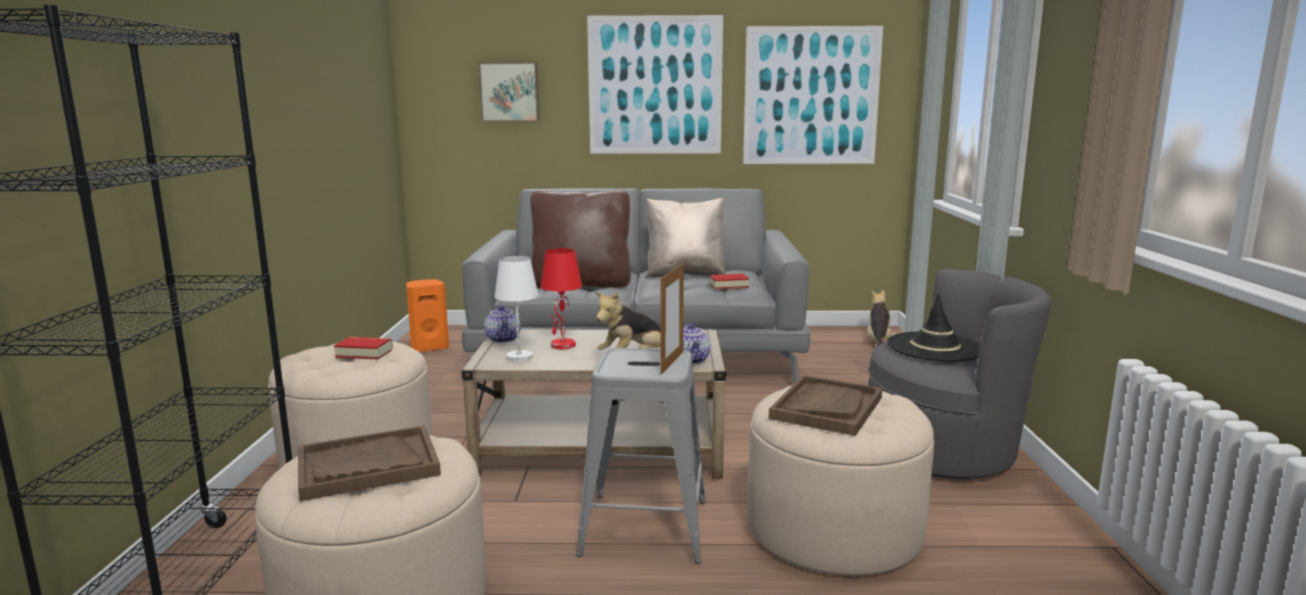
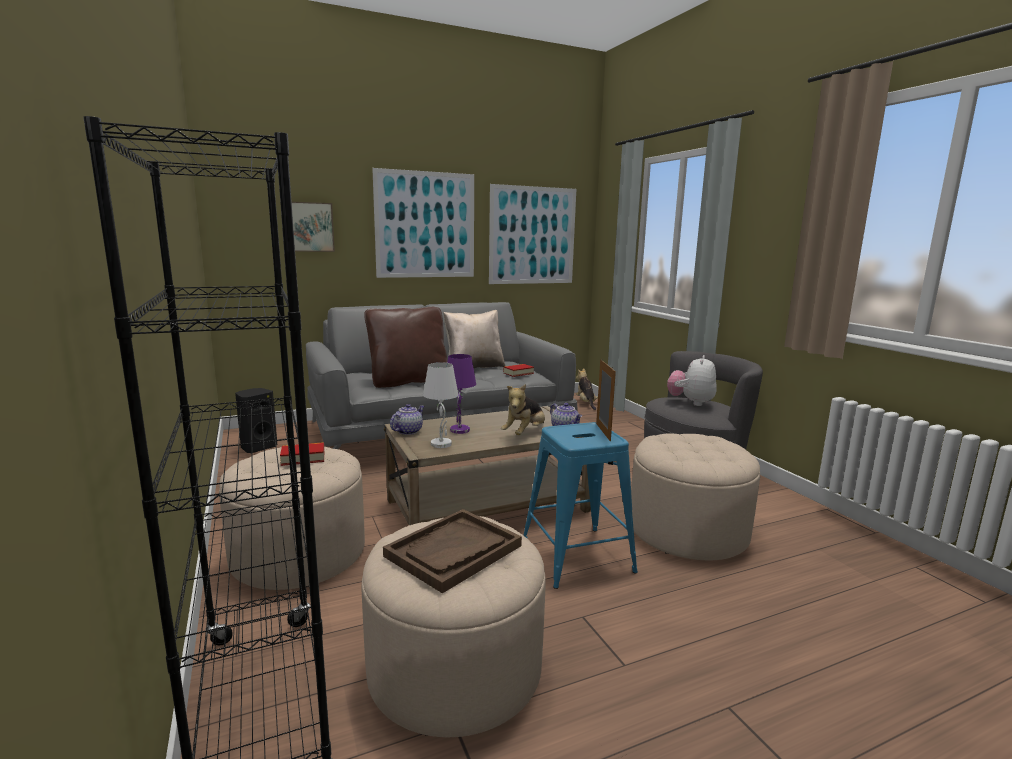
camera: 25 degrees left, 0 degrees up
(429, 347) = (258, 447): orange speaker -> black speaker
(504, 339) = (407, 431): teapot -> teapot turned 105 degrees counterclockwise
(563, 345) = (460, 430): red table lamp -> purple table lamp
(645, 527) = (577, 556): grey stool -> blue stool
(826, 407) = (690, 450): brown tray -> none
(935, 347) = (691, 402): black hat -> plush toy

